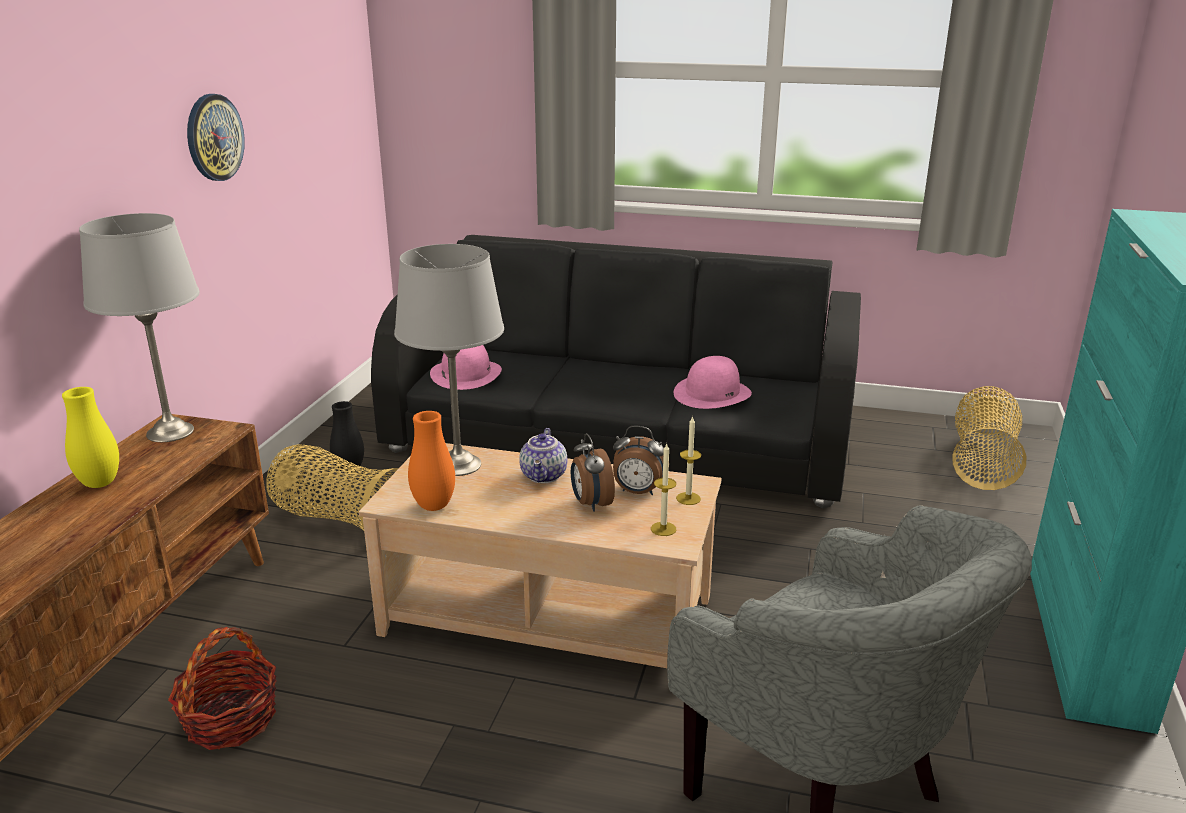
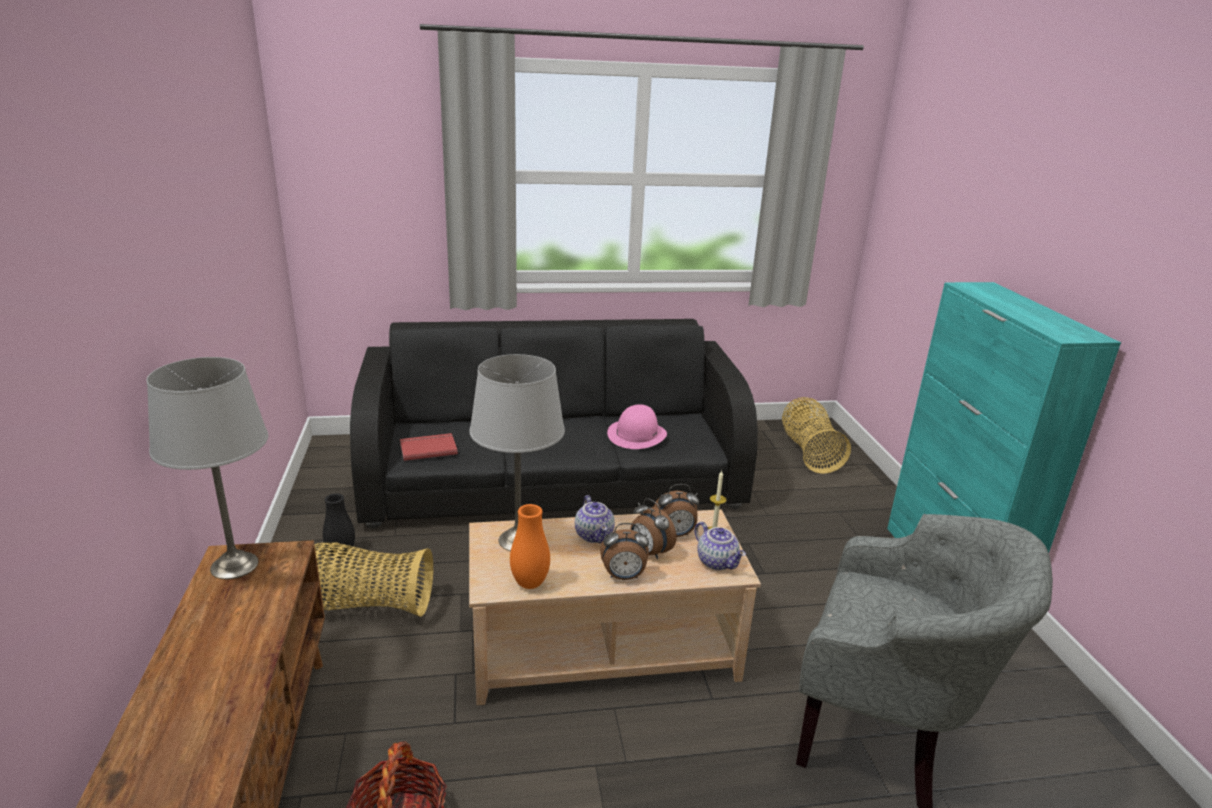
camera: 25 degrees left, 0 degrees up
(100, 483) = (208, 637): yellow vase -> none
(214, 137) = (205, 267): wall clock -> none
(466, 374) = (428, 448): pink hat -> red book
(539, 520) = (623, 577): none -> alarm clock
(663, 529) = (717, 562): candle -> teapot

